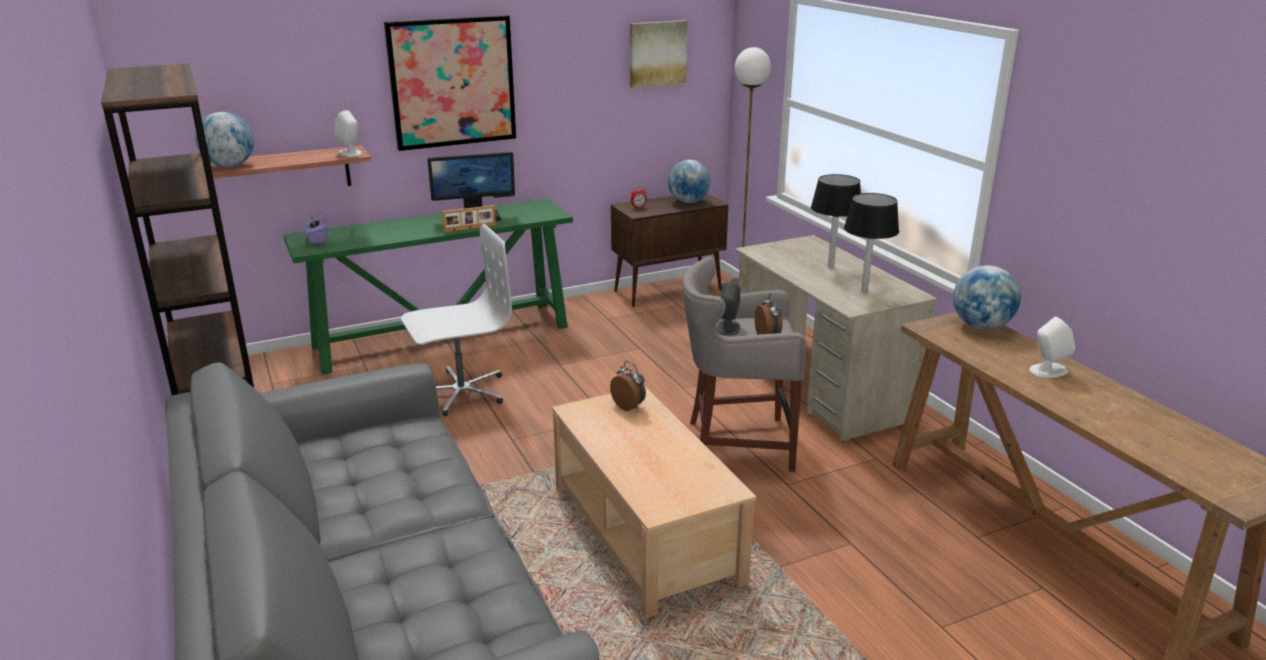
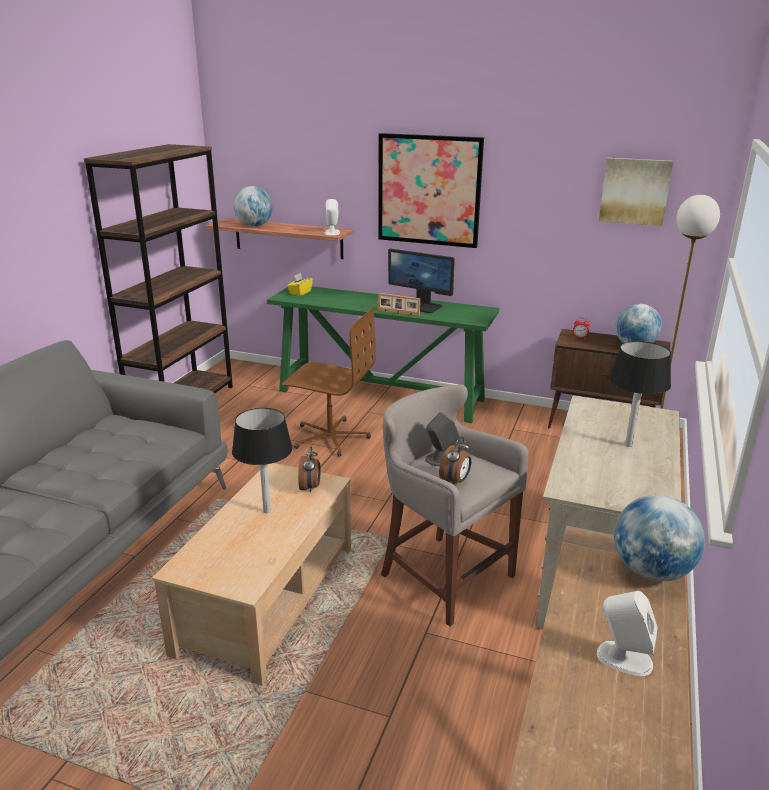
camera: 45 degrees right, 0 degrees up
(317, 240) = (300, 293): purple tissue box -> yellow tissue box
(461, 392) = (330, 437): white office chair -> brown office chair
(864, 291) = (612, 480): black table lamp -> black table lamp (267, 511)

